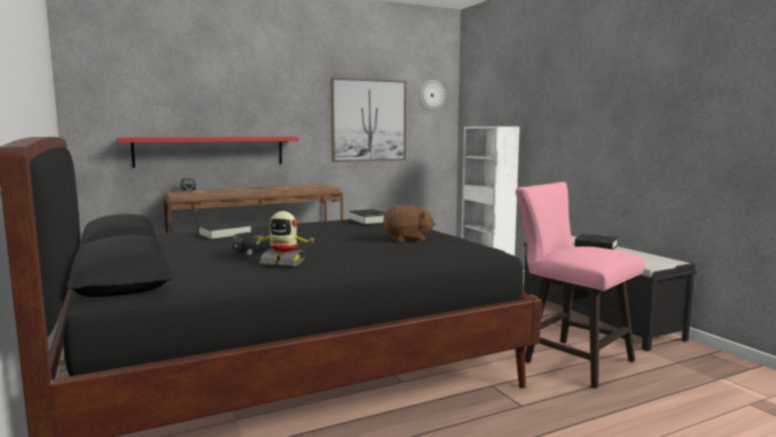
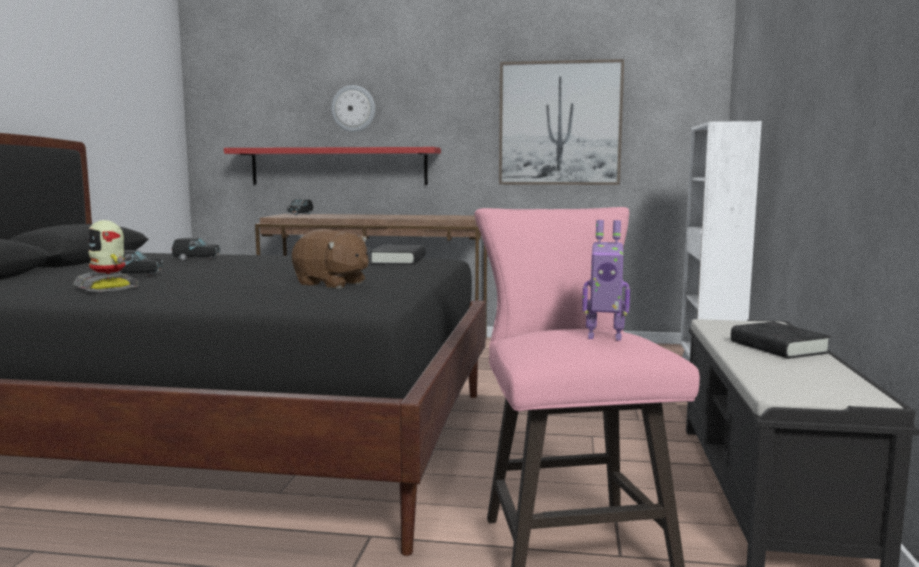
camera: 35 degrees right, 0 degrees up
(225, 235) = (197, 259): black book -> black toy car
(431, 95) = (674, 81): wall clock -> wall clock (353, 108)
(600, 249) = (604, 336): none -> toy robot

